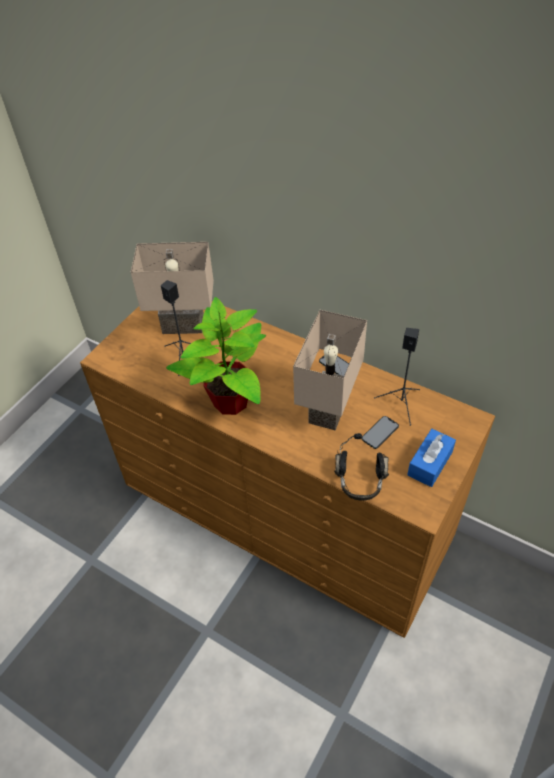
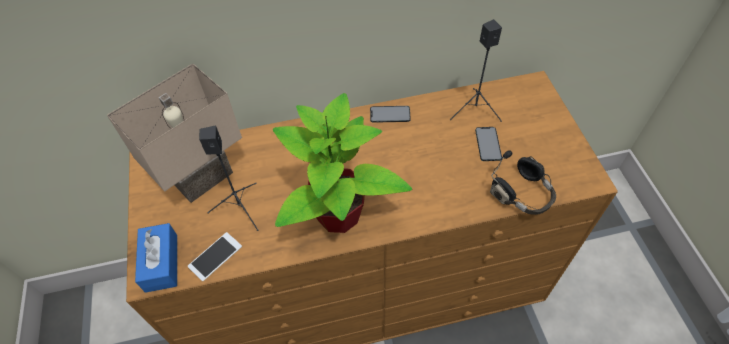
camera: 45 degrees left, 5 degrees up
(142, 372) = (215, 256): none -> phone
(330, 411) = (431, 156): beige table lamp -> none
(430, 463) = (549, 140): blue tissue box -> blue tissue box (161, 263)

